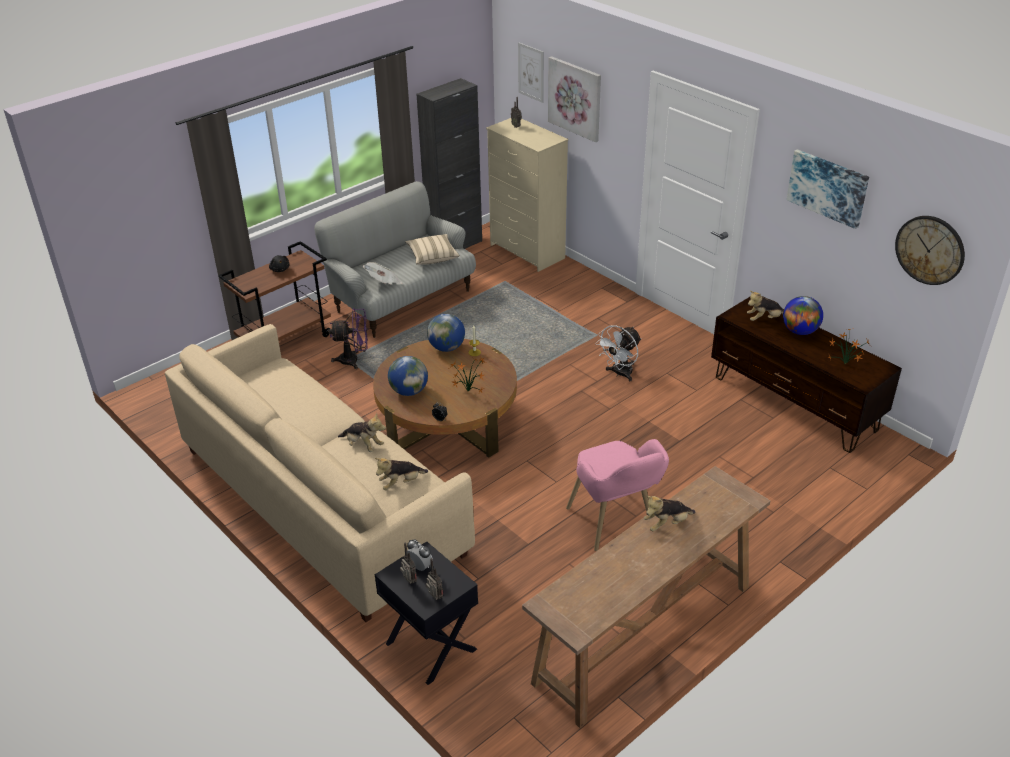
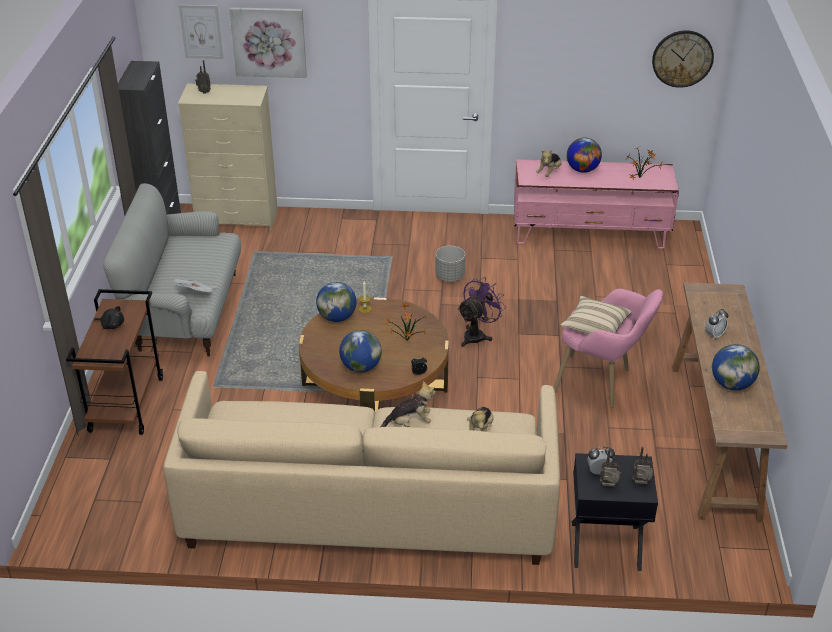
camera: 45 degrees left, 0 degrees up
(354, 360) = (220, 384): purple fan -> purple fan (477, 335)
(432, 256) = (207, 251): beige pillow -> beige pillow (595, 327)
(613, 571) = (731, 384): none -> globe
(619, 374) = (450, 276): white fan -> grey planter
(667, 524) = (714, 335): plush toy -> alarm clock
(794, 403) = (590, 234): brown tv stand -> pink tv stand
(828, 187) = (580, 38): picture -> none

